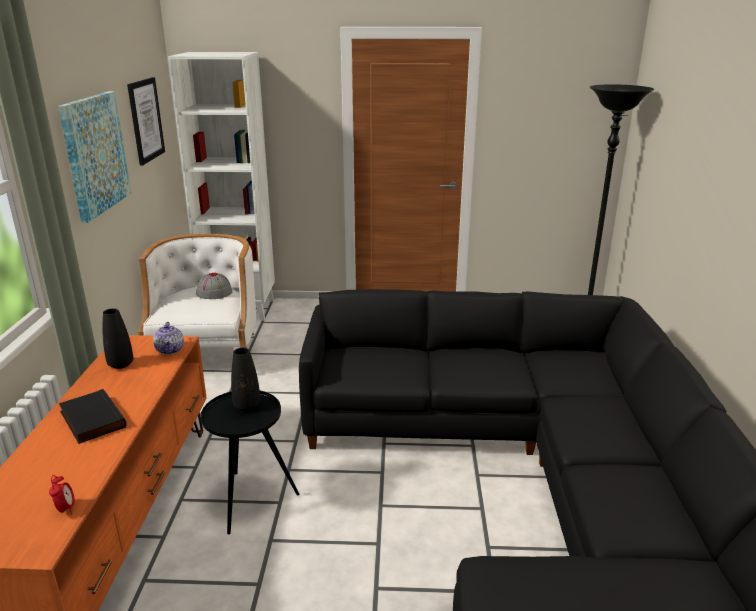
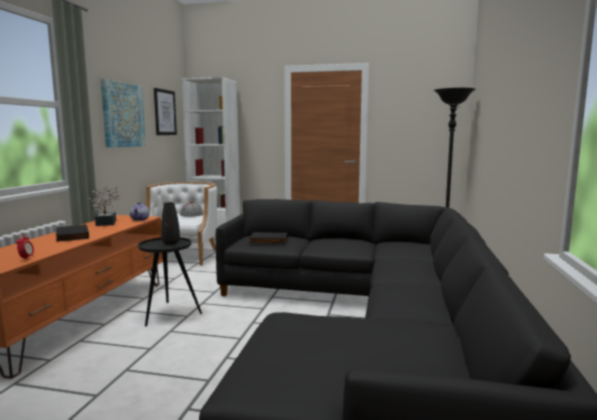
camera: 10 degrees right, 15 degrees down
(121, 364) = (107, 222): black vase -> potted plant
(375, 367) = (268, 241): none -> black book

